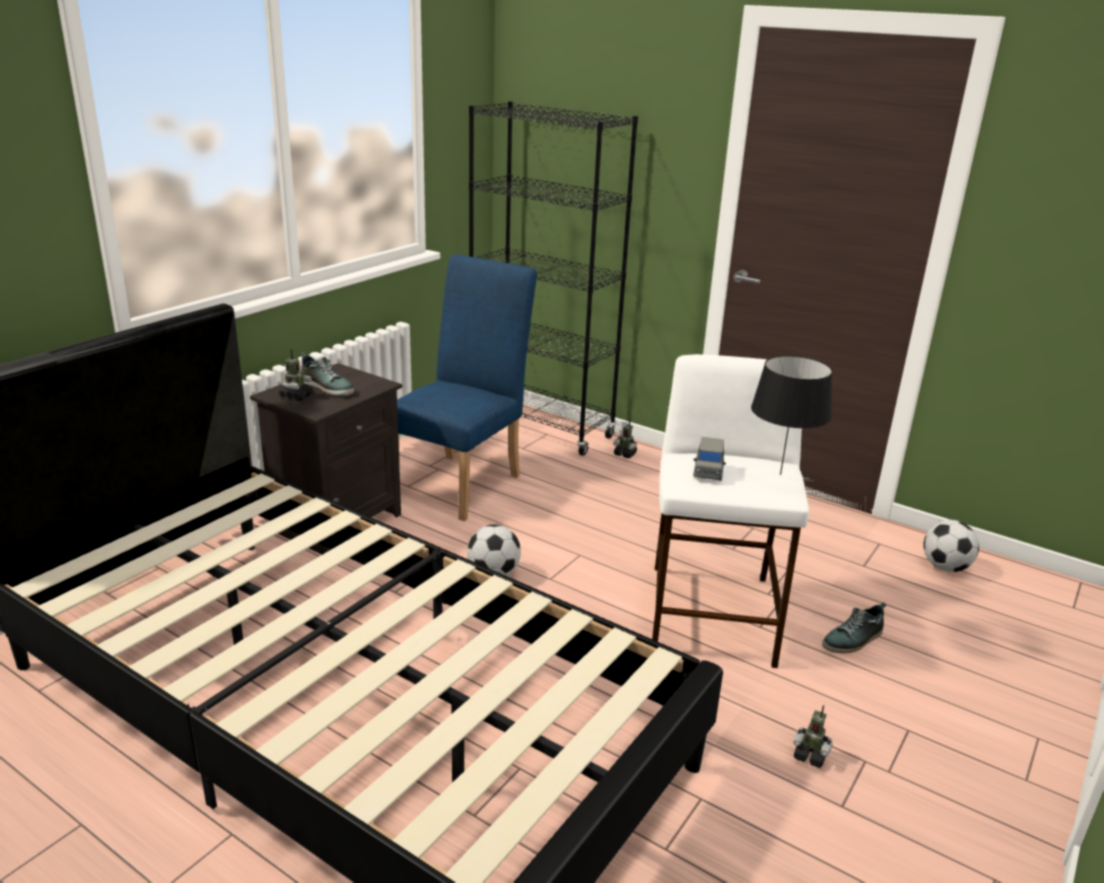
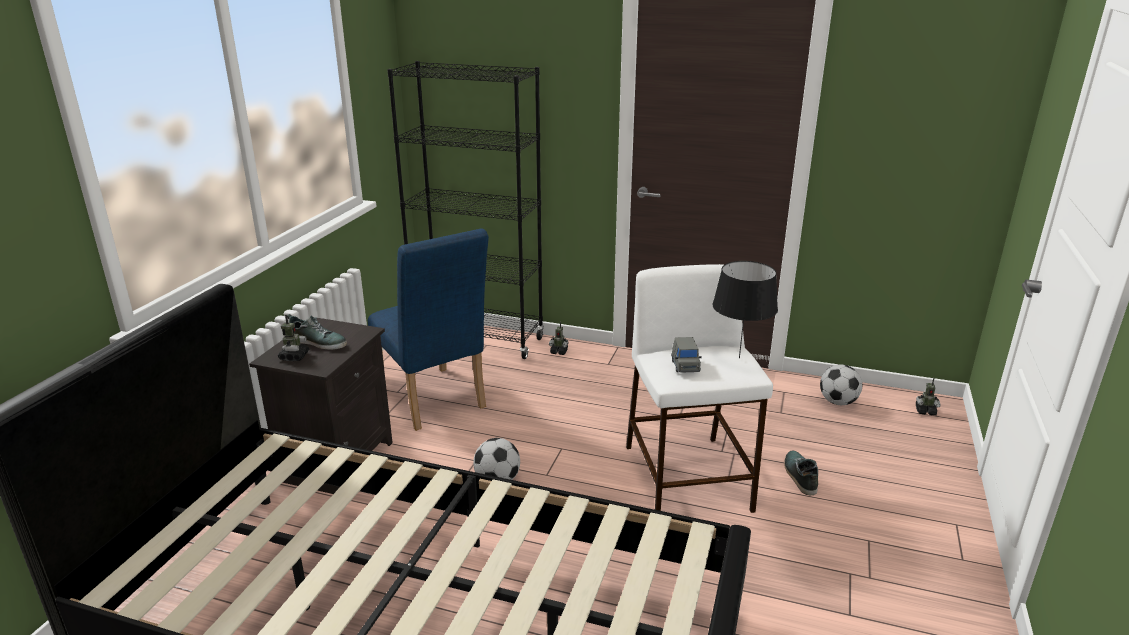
camera: 15 degrees left, 0 degrees up
(463, 482) = (434, 402): blue chair -> blue chair turned 135 degrees clockwise
(810, 755) = (810, 579): toy robot -> toy robot (925, 411)
(853, 640) = (799, 476): shoe -> shoe turned 135 degrees clockwise

